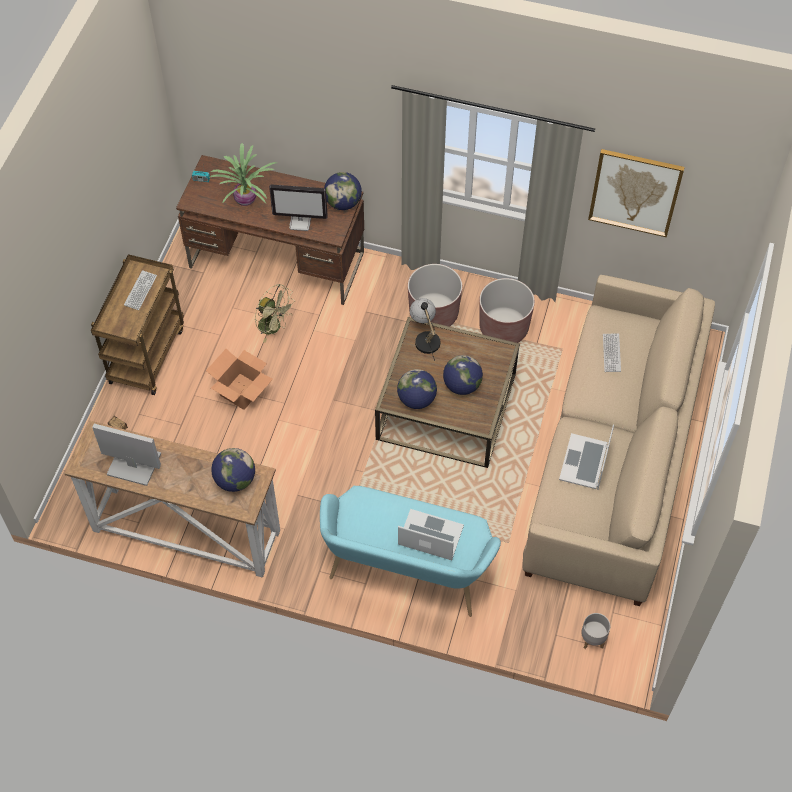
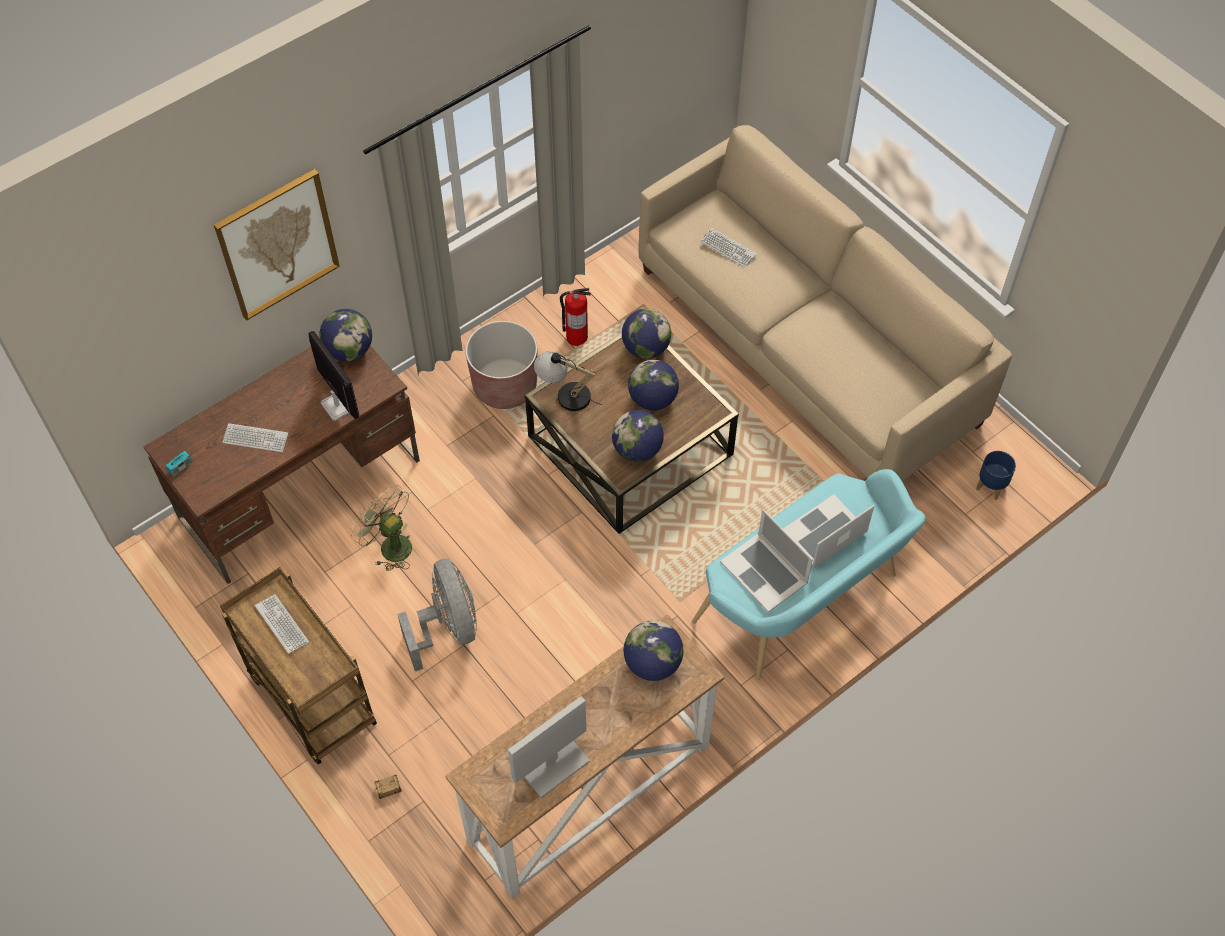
camera: 55 degrees left, 0 degrees up
(241, 391) = (447, 628): cardboard box -> grey fan
(247, 200) = (255, 438): potted plant -> keyboard
(274, 327) = (389, 545): green fan -> green fan turned 120 degrees counterclockwise
(300, 222) = (338, 405): monitor -> monitor turned 75 degrees counterclockwise
(498, 358) = (645, 348): none -> globe
(503, 328) = (576, 337): brown planter -> fire extinguisher
(585, 462) = (837, 347): laptop -> laptop (764, 572)
(592, 640) = (991, 487): grey planter -> blue planter
(635, 192) = (627, 76): picture -> picture (277, 244)

